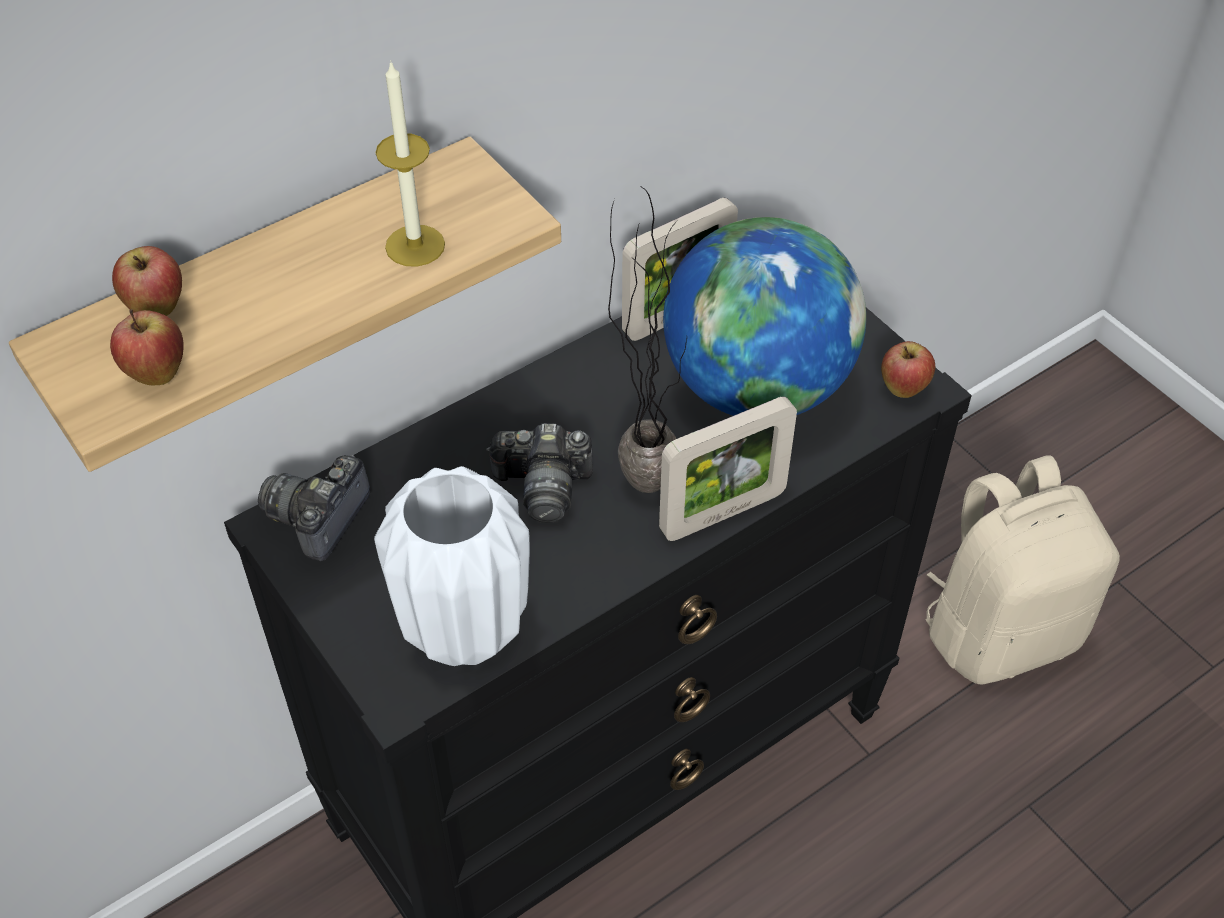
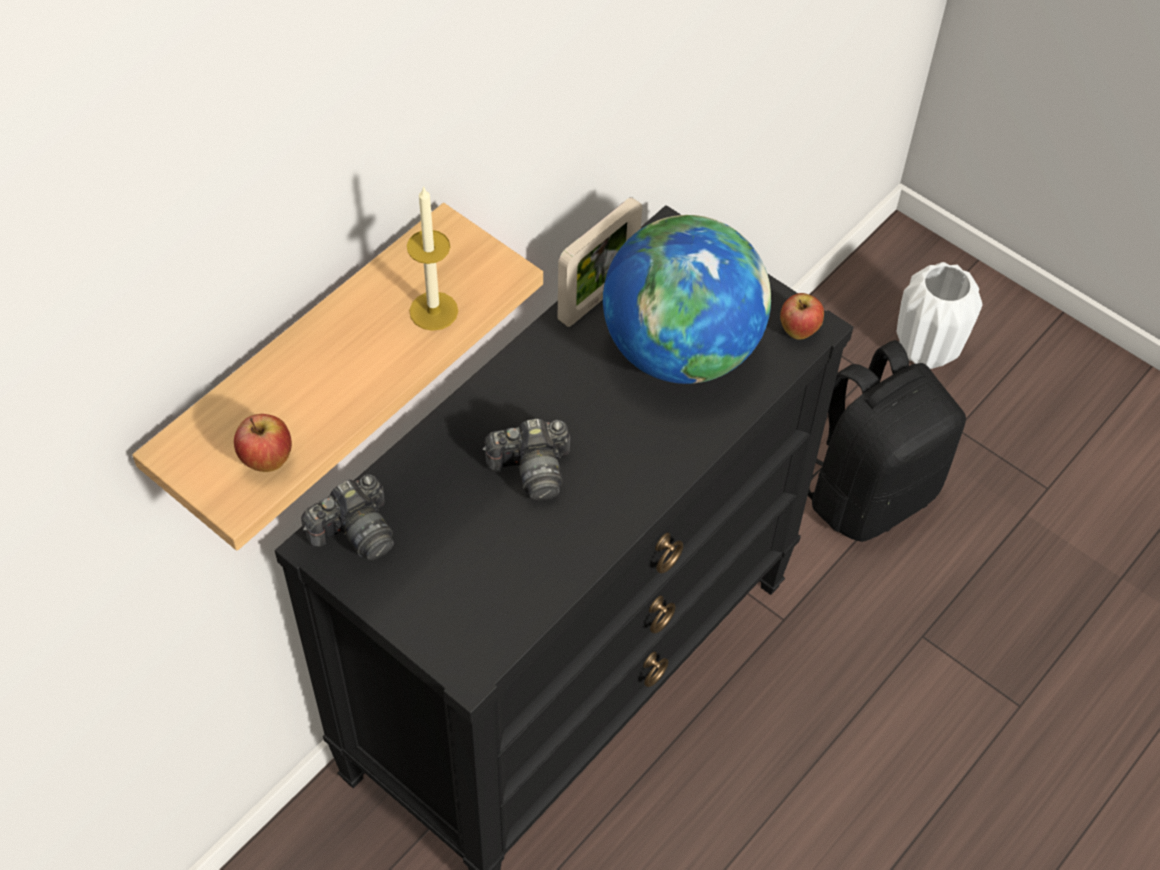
camera: 15 degrees left, 5 degrees up
(157, 310) = (244, 405): apple -> none
(319, 518) = (354, 532): camera -> camera turned 135 degrees counterclockwise
(465, 630) = (505, 603): white vase -> white vase (927, 351)
(645, 468) = (609, 438): potted plant -> none
(722, 513) = (682, 465): picture frame -> none
(1000, 631) = (869, 491): beige backpack -> black backpack

